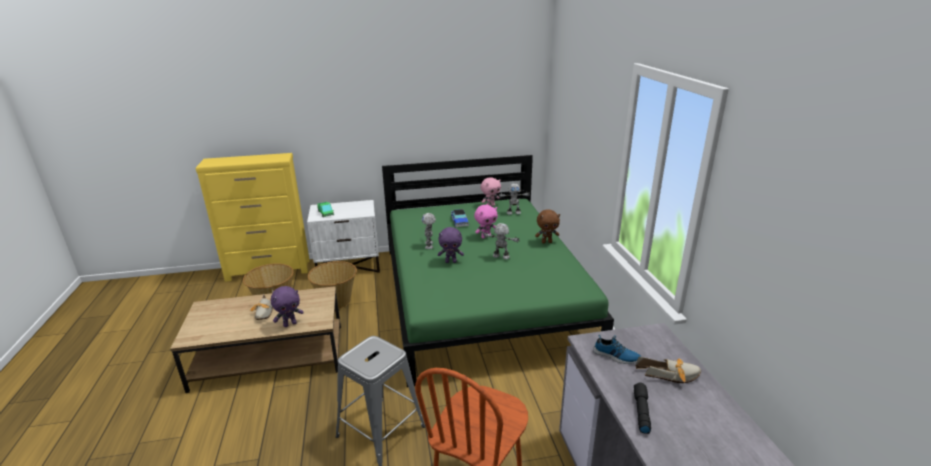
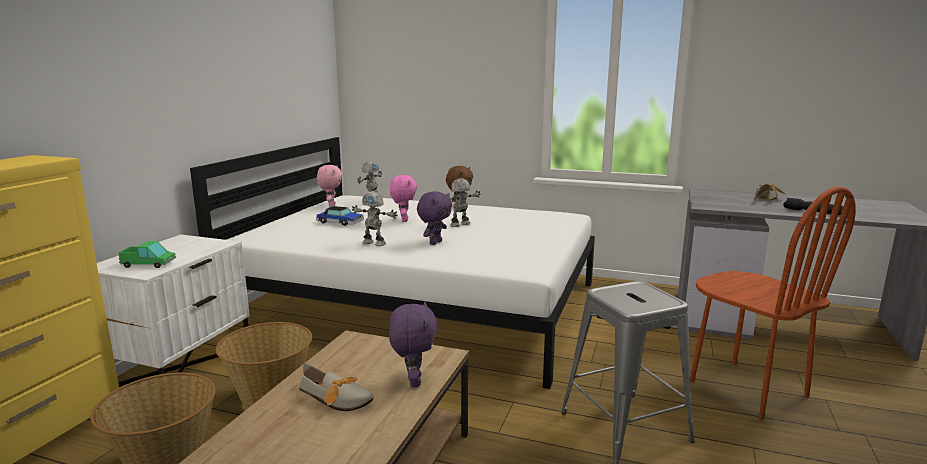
camera: 60 degrees left, 10 degrees down
(481, 296) = (418, 303): green bed -> white bed
(616, 356) = (732, 204): shoe -> none

